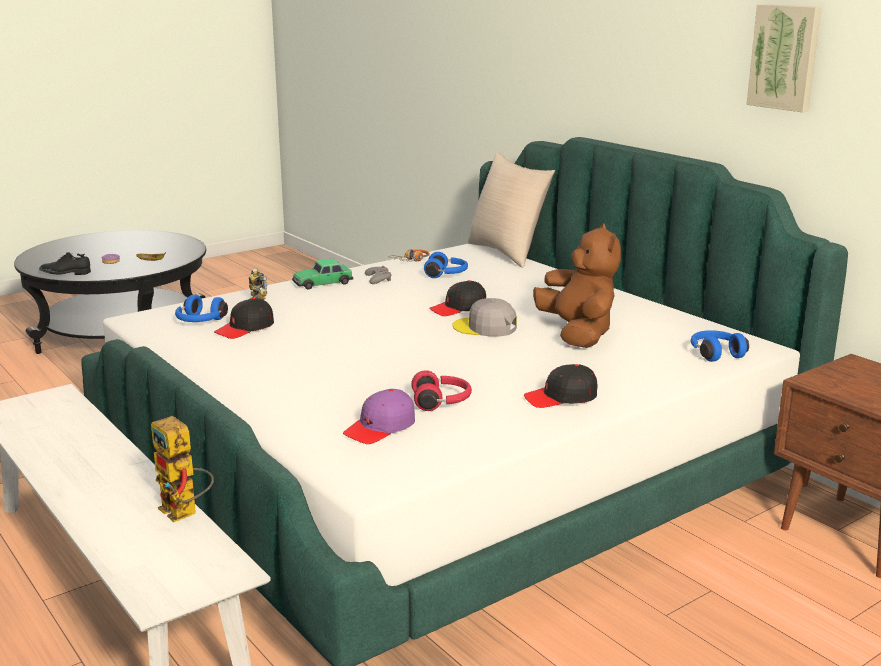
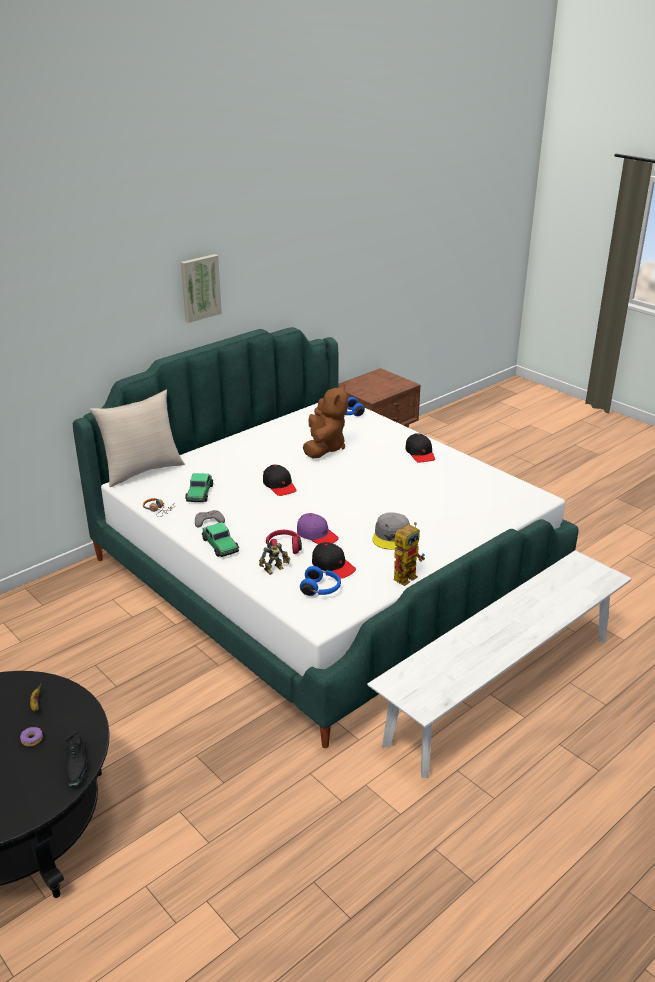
camera: 95 degrees left, 10 degrees up
(185, 513) = (534, 584): toy robot -> toy robot (407, 575)
(380, 428) = (477, 500): purple cap -> purple cap (317, 535)
(442, 402) = (438, 485): red headphones -> red headphones (283, 548)
(446, 275) = (199, 493): blue headphones -> toy car
(485, 327) = (317, 475): grey cap -> grey cap (391, 536)
(577, 334) = (324, 448): brown plush toy -> brown plush toy turned 120 degrees clockwise
(785, 57) = (277, 256): picture -> picture (200, 287)

